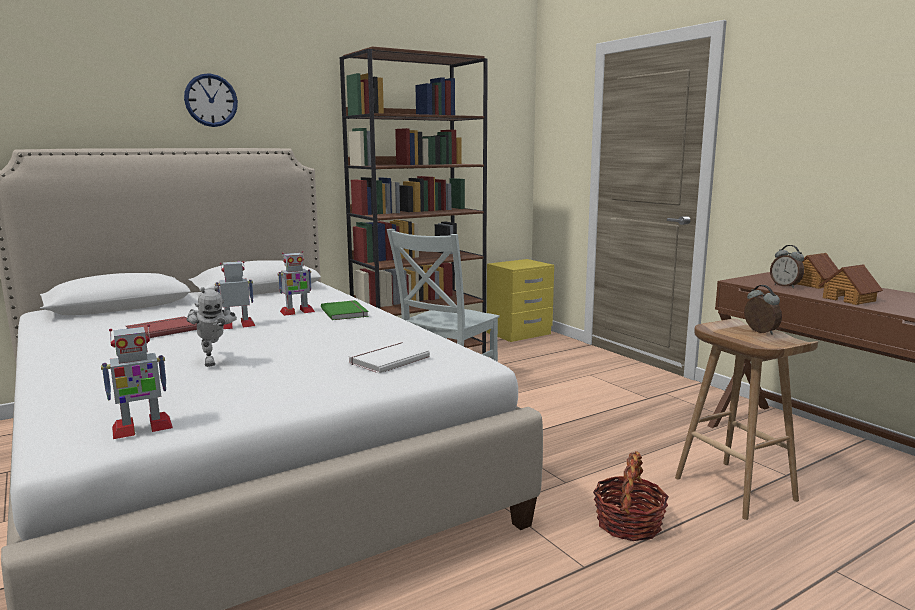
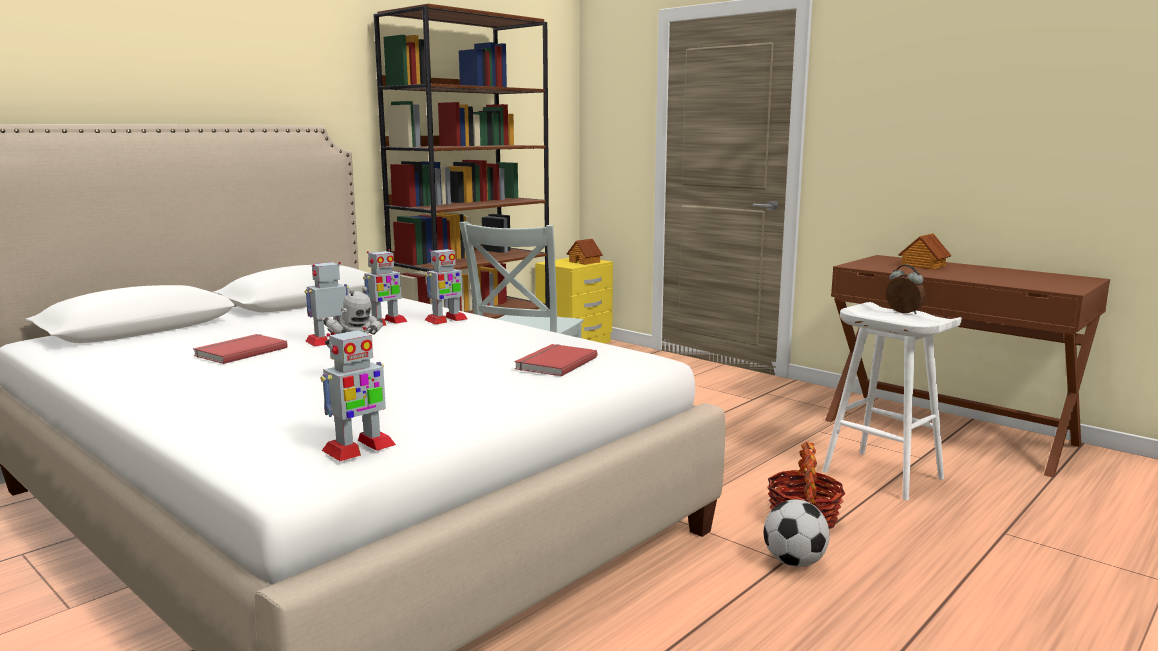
camera: 15 degrees left, 0 degrees up
(211, 100) = (223, 63): wall clock -> none
(346, 312) = (445, 320): green book -> toy robot
(387, 360) = (554, 363): white book -> red book
(592, 569) = (794, 562): none -> football
(732, 488) = (880, 475): brown stool -> white stool
(785, 286) = (901, 268): alarm clock -> none
(849, 299) = (969, 277): toy house -> toy house (585, 262)

